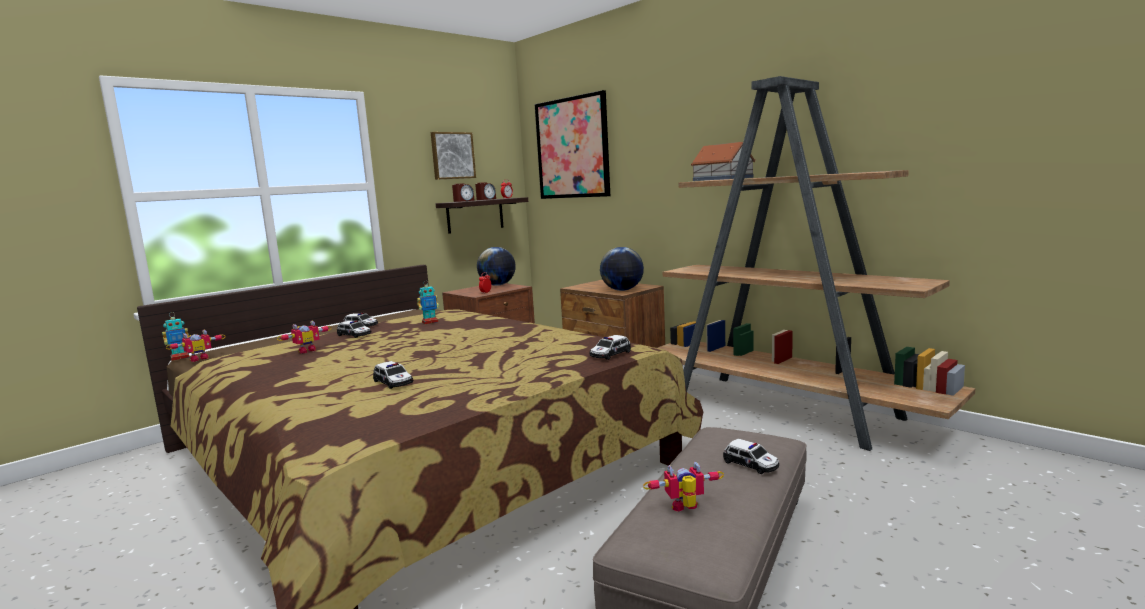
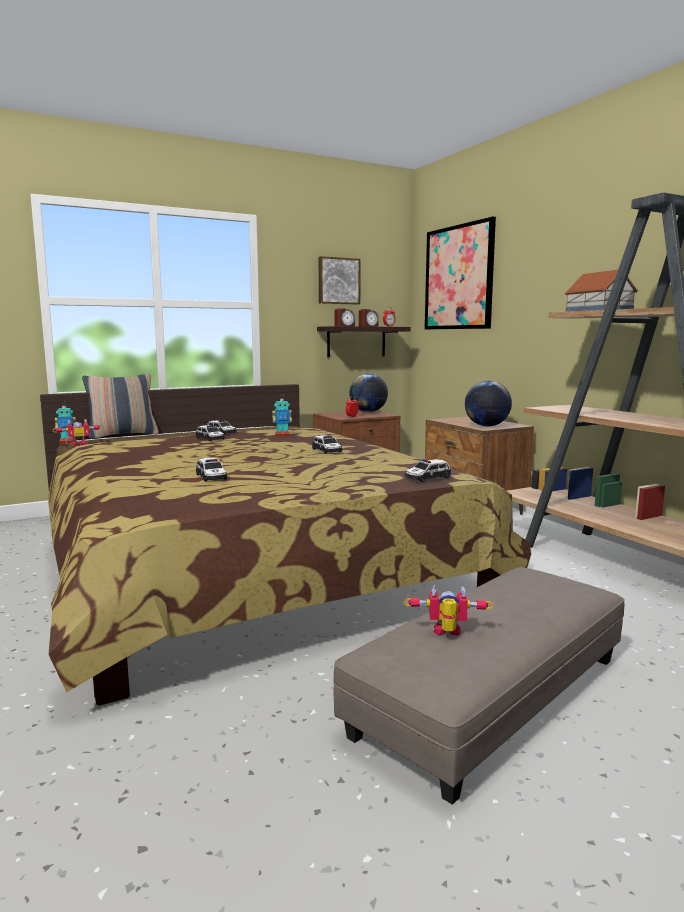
camera: 15 degrees right, 0 degrees up
(242, 340) = (123, 435): none -> pillow
(306, 350) = (162, 446): toy robot -> none
(751, 464) = (543, 606): toy car -> toy car (327, 450)

